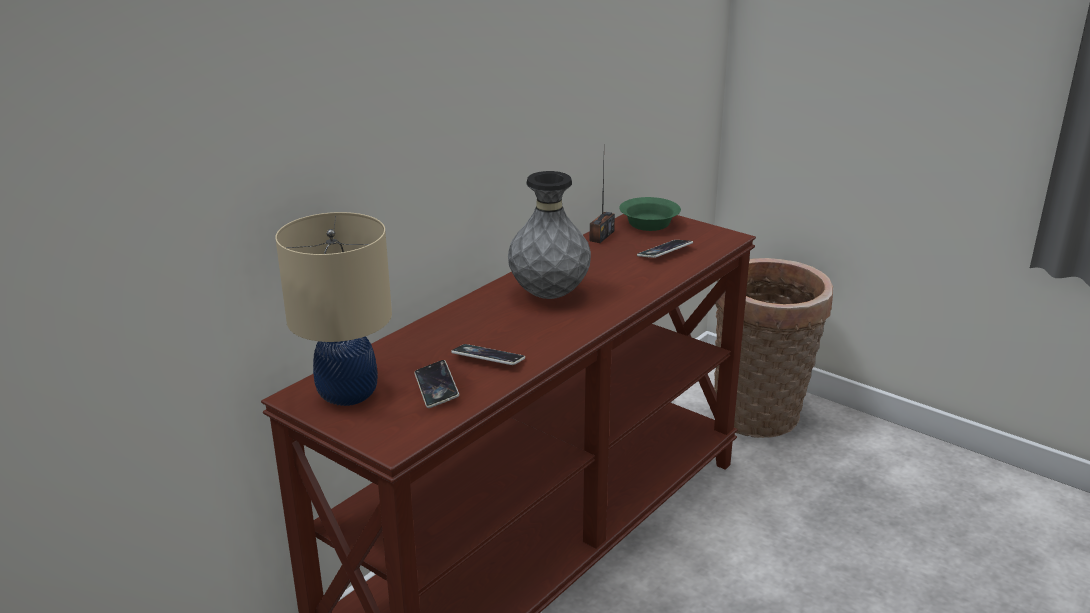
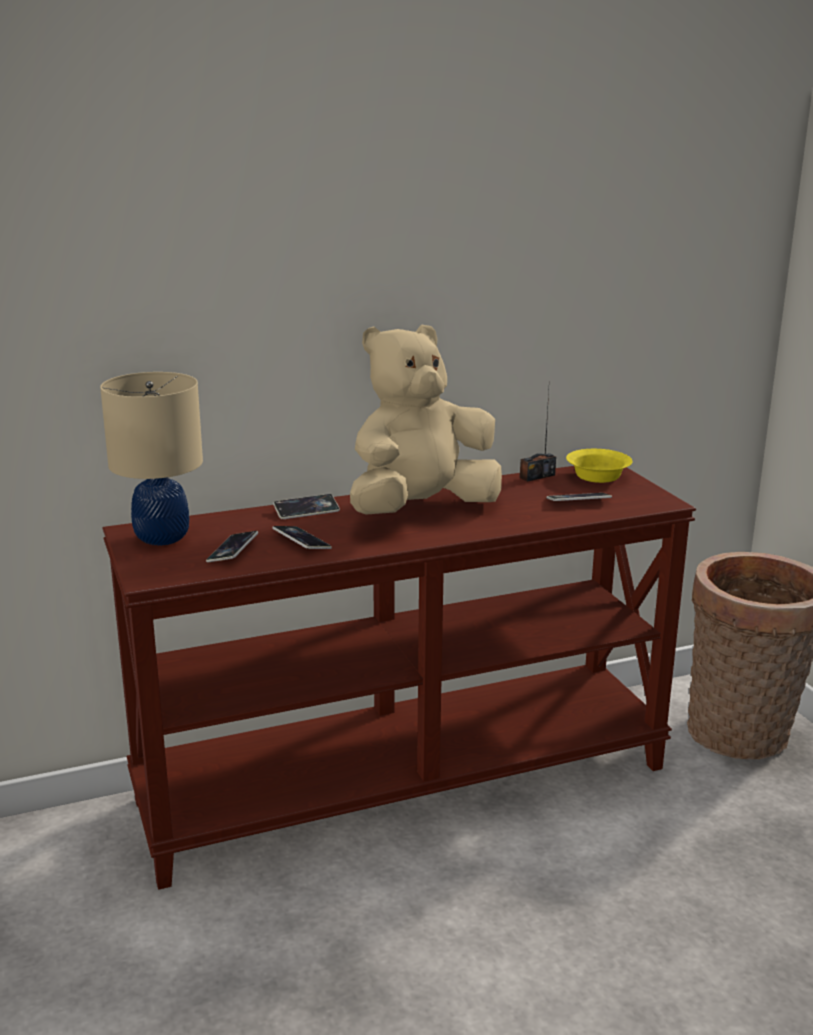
camera: 30 degrees right, 5 degrees down
(448, 324) = (306, 511): none -> phone
(549, 295) = (421, 509): grey vase -> beige plush toy
(650, 225) = (598, 477): green bowl -> yellow bowl

